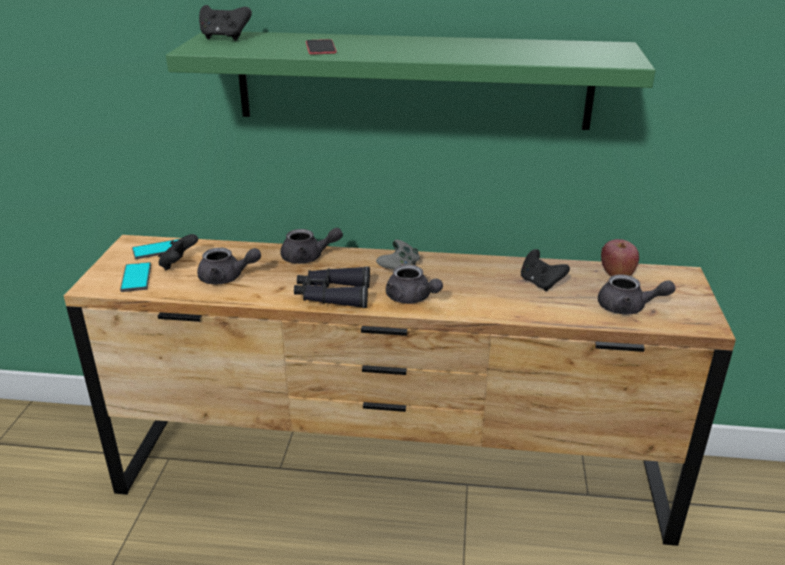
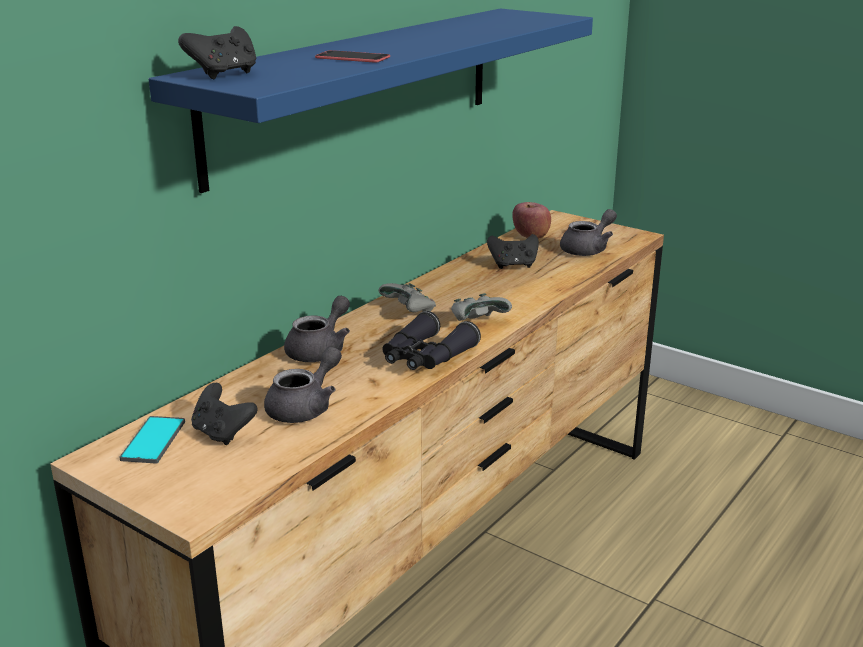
camera: 60 degrees left, 5 degrees down
(136, 278) = (217, 471): phone -> none
(411, 299) = (478, 322): grey teapot -> grey game controller
(412, 80) = (359, 89): green shelf -> blue shelf

